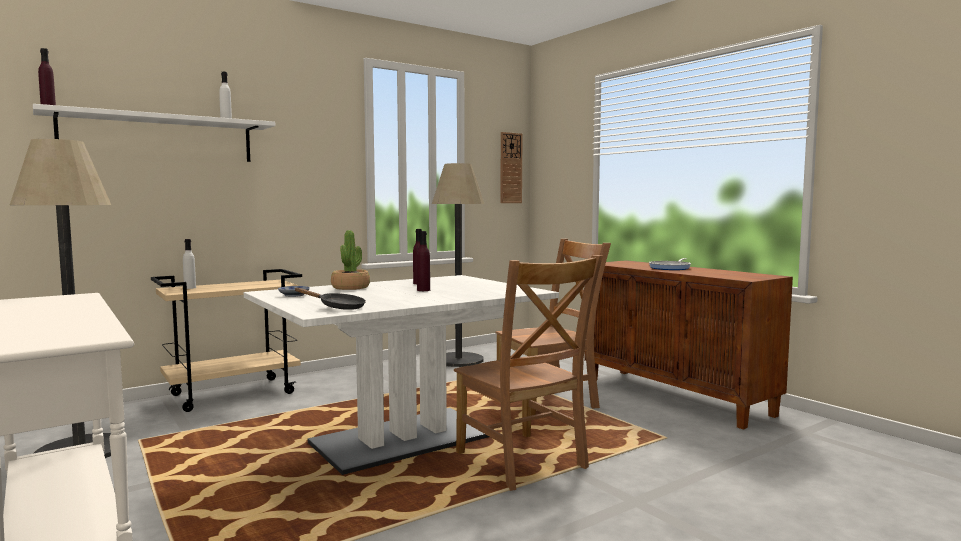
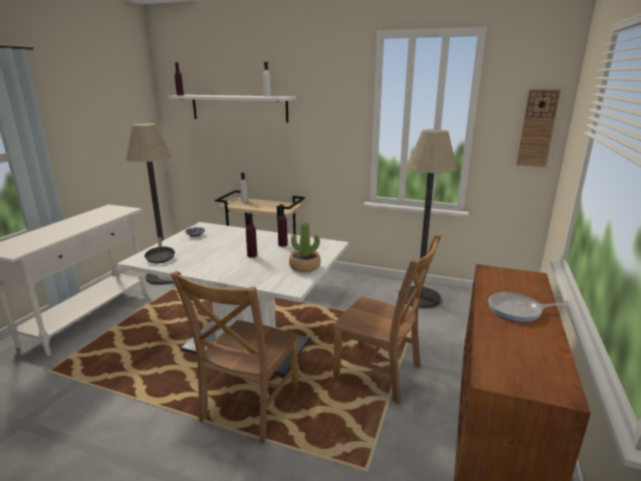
camera: 55 degrees right, 15 degrees up
(350, 287) = (240, 236): potted plant -> potted plant (304, 267)

